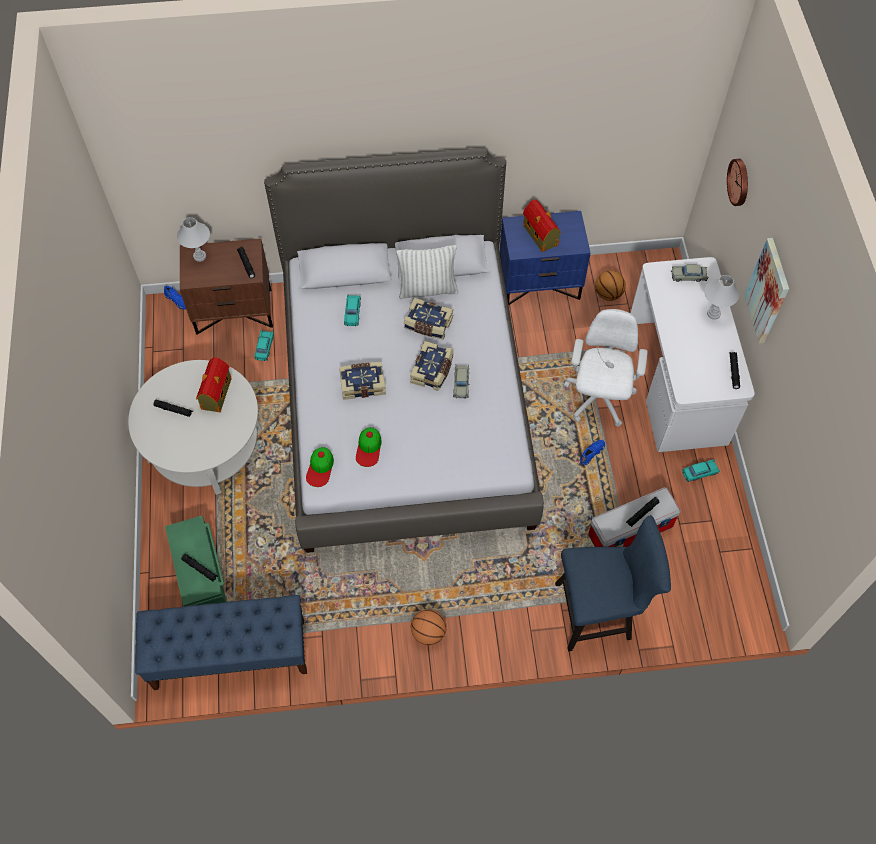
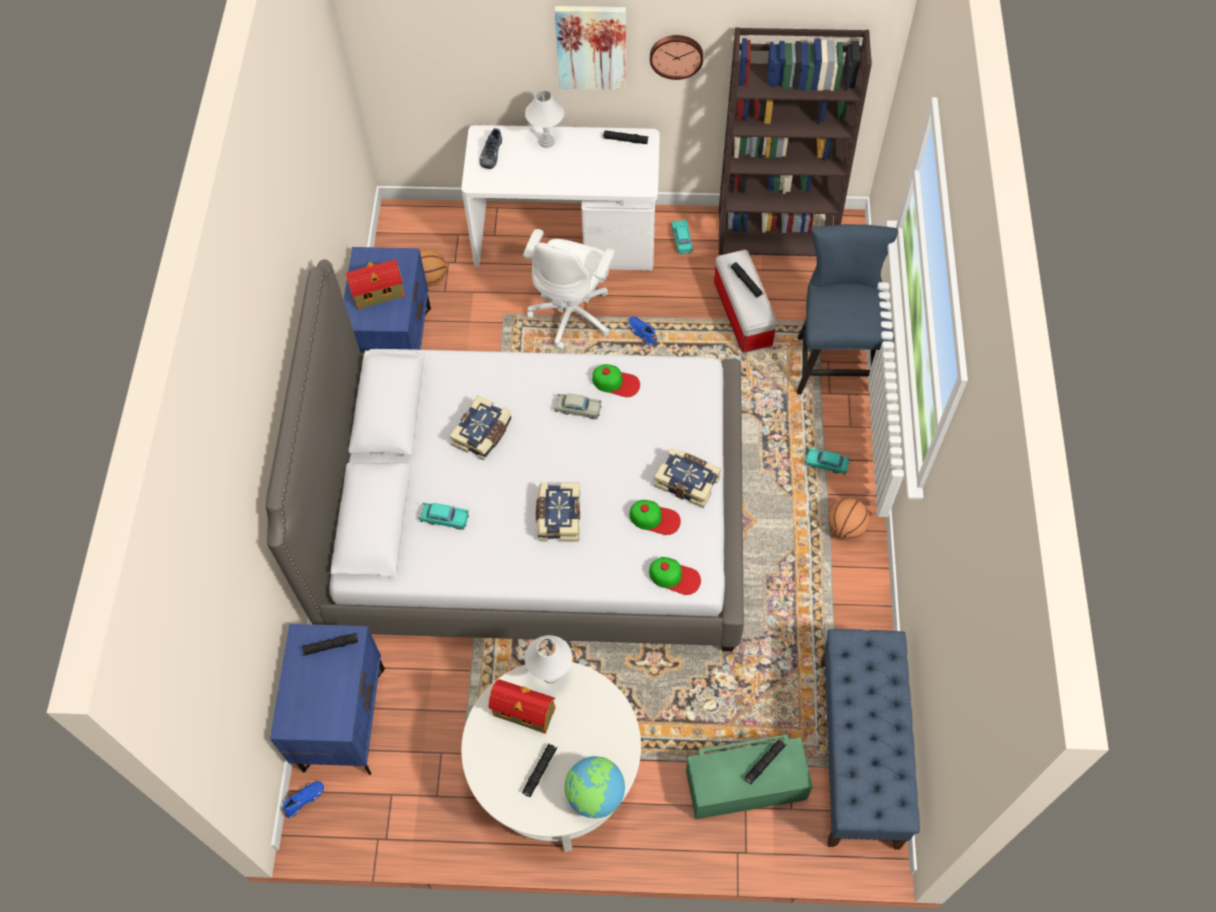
camera: 80 degrees left, 0 degrees up
(157, 446) = (595, 795): none -> globe
(199, 256) = (298, 710): white table lamp -> white table lamp (550, 675)
(234, 310) = (342, 718): brown nightstand -> blue nightstand
(264, 347) = (415, 681): turquoise toy car -> turquoise toy car (826, 464)
(427, 289) = (428, 427): white pillow -> none
(433, 370) = (553, 436): book -> book (687, 481)
(491, 407) = (616, 382): none -> cap
(598, 399) = (572, 314): white office chair -> white office chair turned 90 degrees counterclockwise
(688, 276) = (490, 153): beige toy car -> shoe
(730, 551) = (776, 233): none -> brown bookcase
(740, 182) = (445, 33): wall clock -> wall clock (676, 55)

